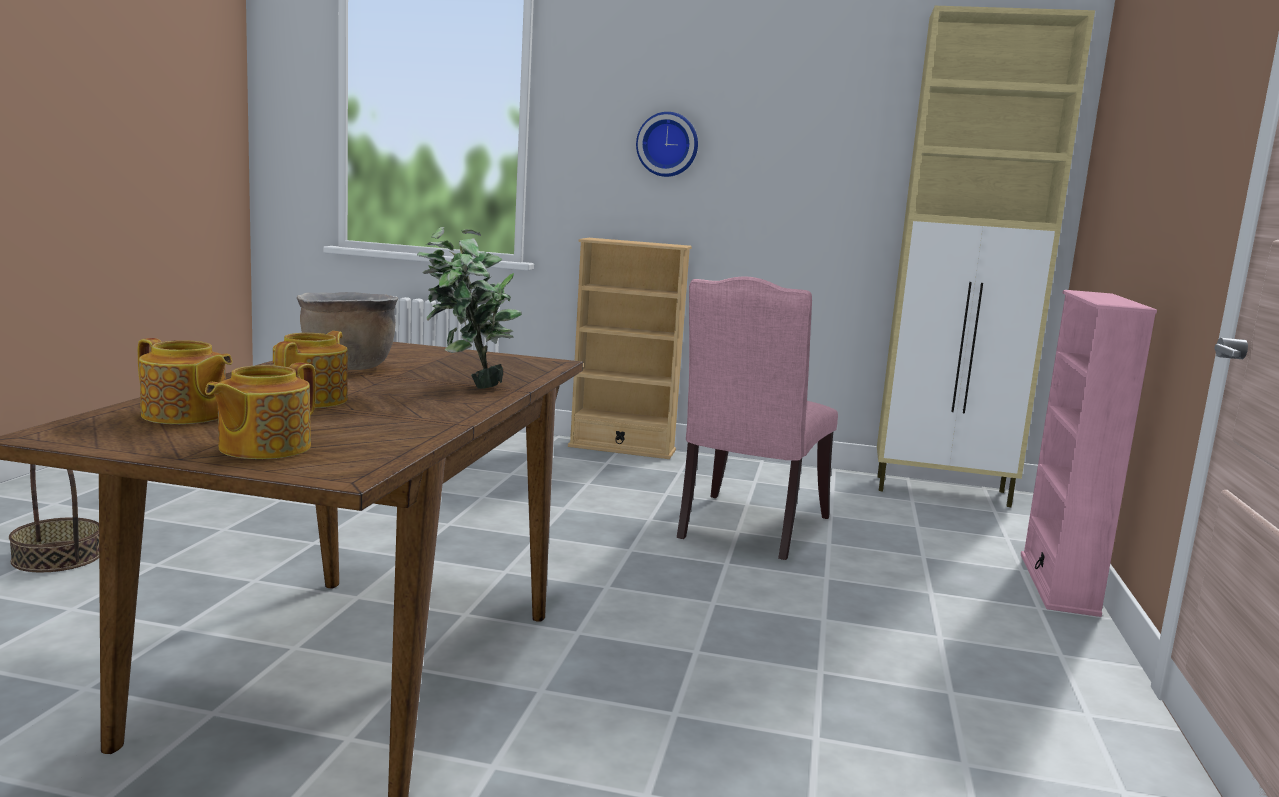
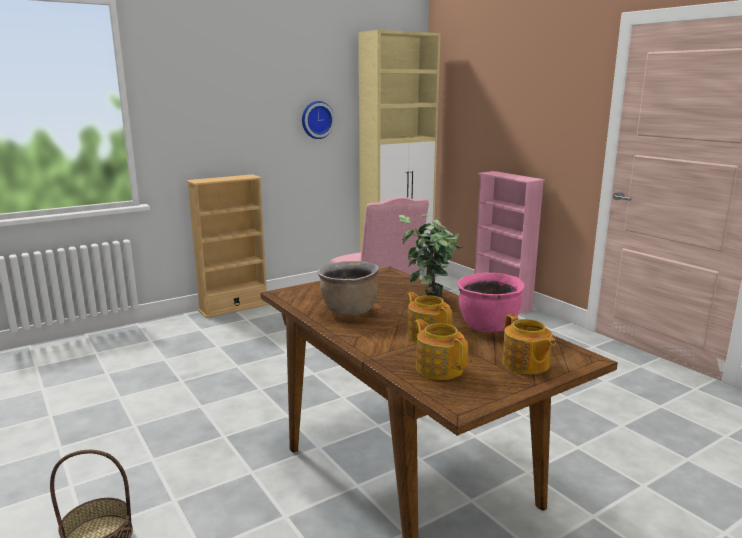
camera: 45 degrees left, 5 degrees up
(185, 415) = (439, 368): teapot -> teapot turned 105 degrees counterclockwise
(399, 419) = (488, 327): none -> pink cooking pot
(668, 144) = (228, 112): wall clock -> wall clock (316, 120)

